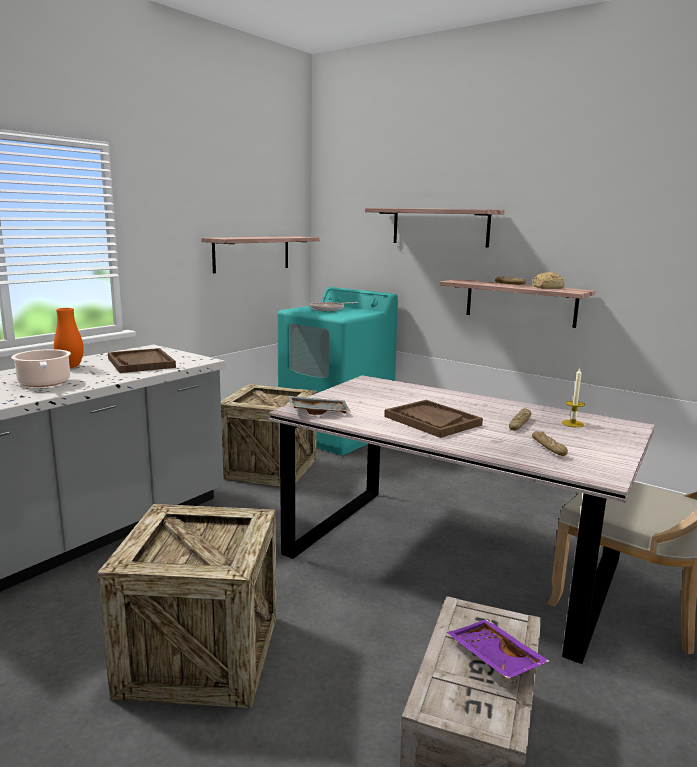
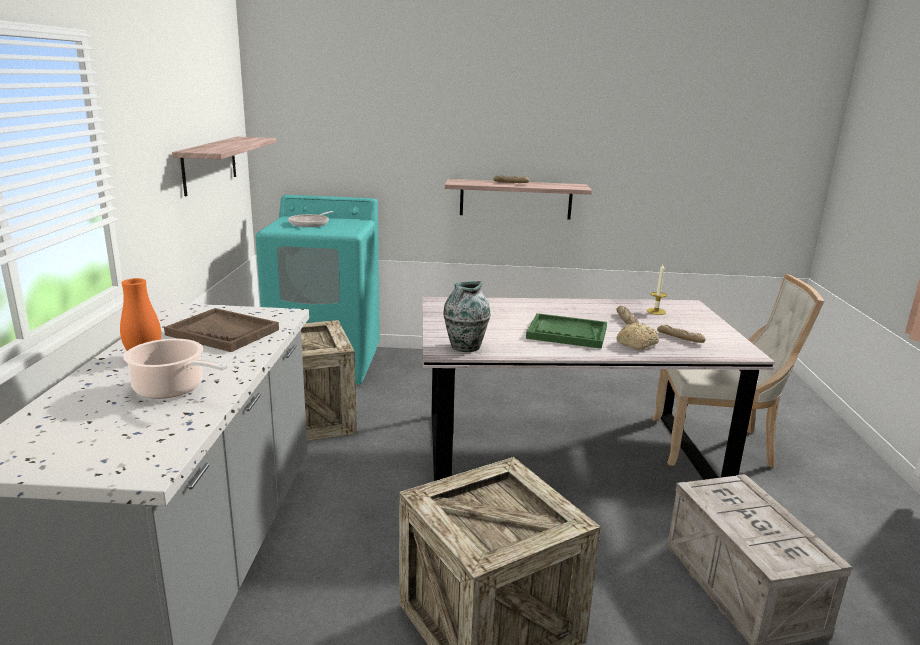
camera: 35 degrees left, 5 degrees up
(318, 411) = (465, 347): grey tray -> vase
(432, 421) = (566, 333): brown tray -> green tray
(440, 227) = (424, 124): shelf -> none
(493, 659) = (761, 515): purple tray -> none
(546, 288) = (550, 185): bread -> bread (636, 344)

